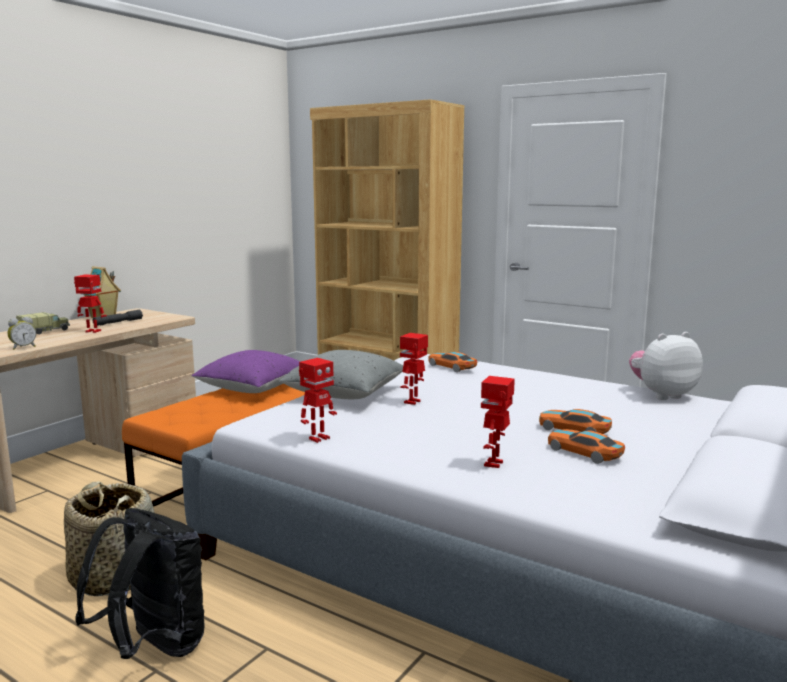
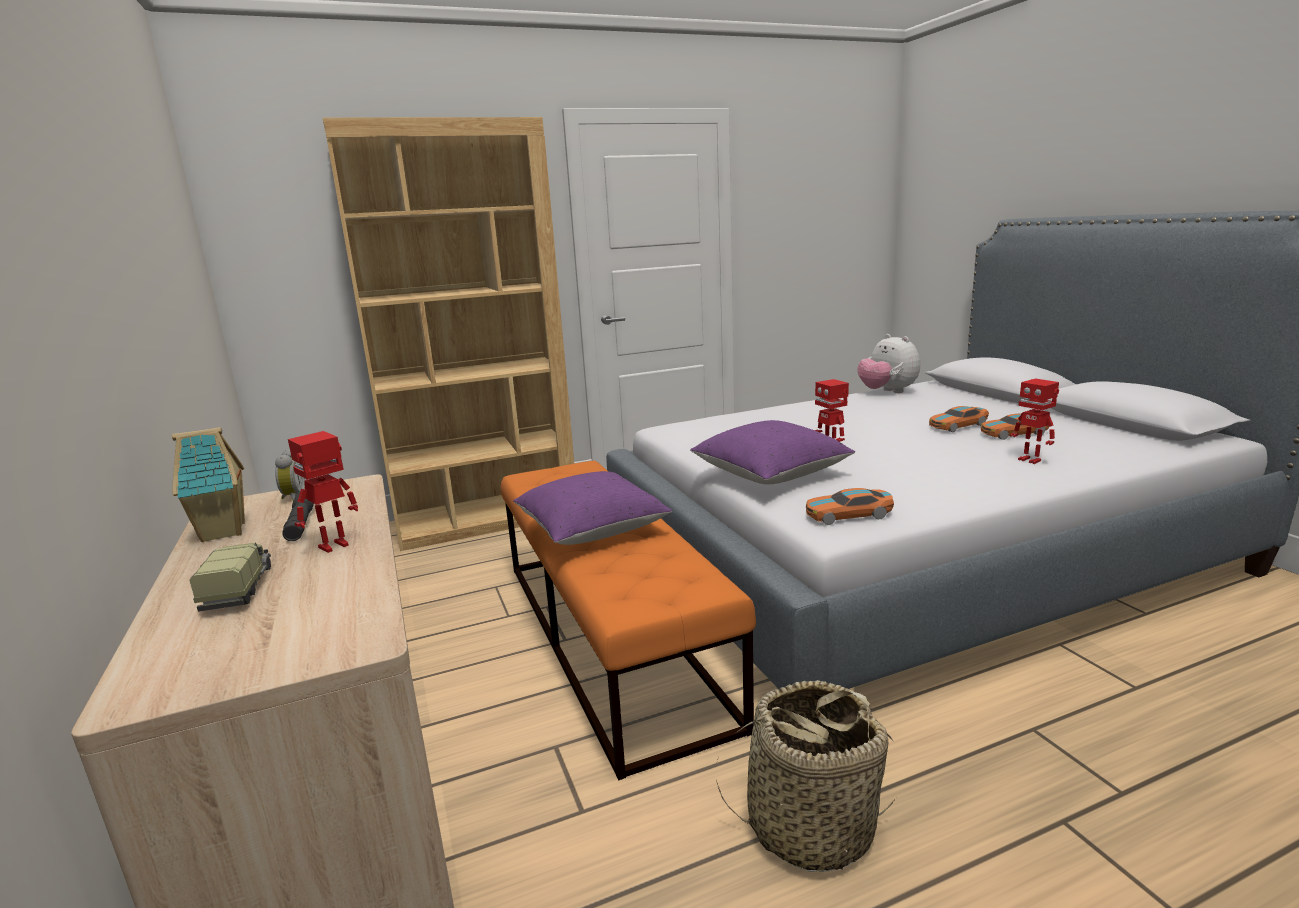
camera: 55 degrees left, 5 degrees up
(23, 347) = (359, 614): alarm clock -> alarm clock (292, 497)
(153, 647) = (1011, 815): black backpack -> none
(318, 438) = (918, 507): toy robot -> none
(345, 394) = (770, 475): grey pillow -> purple pillow
(452, 367) = (736, 424): toy car -> toy car (848, 515)
(662, 395) = (887, 392): plush toy -> plush toy turned 45 degrees counterclockwise

